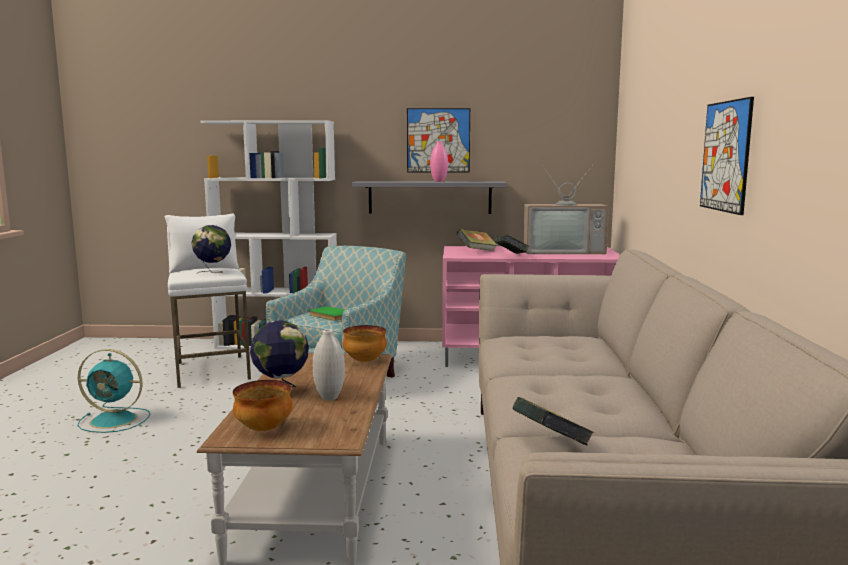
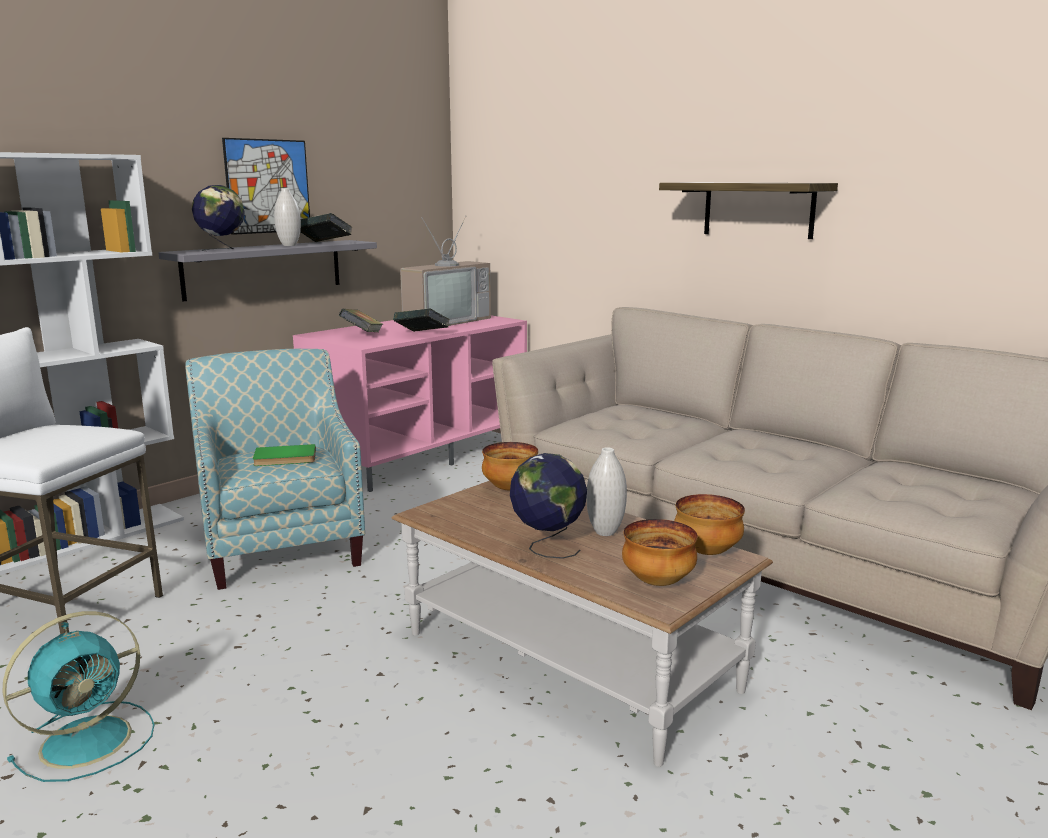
camera: 50 degrees left, 5 degrees up
(213, 272) = (76, 436): globe -> globe (222, 249)
(337, 429) = (706, 552): none -> bowl
(439, 181) = (289, 245): pink vase -> white vase
(550, 444) = (864, 490): book -> book (324, 243)
(725, 156) = (758, 209): picture -> shelf

